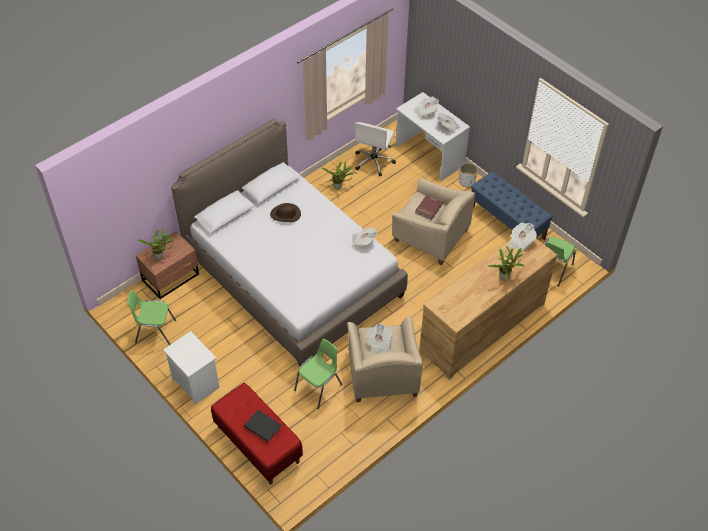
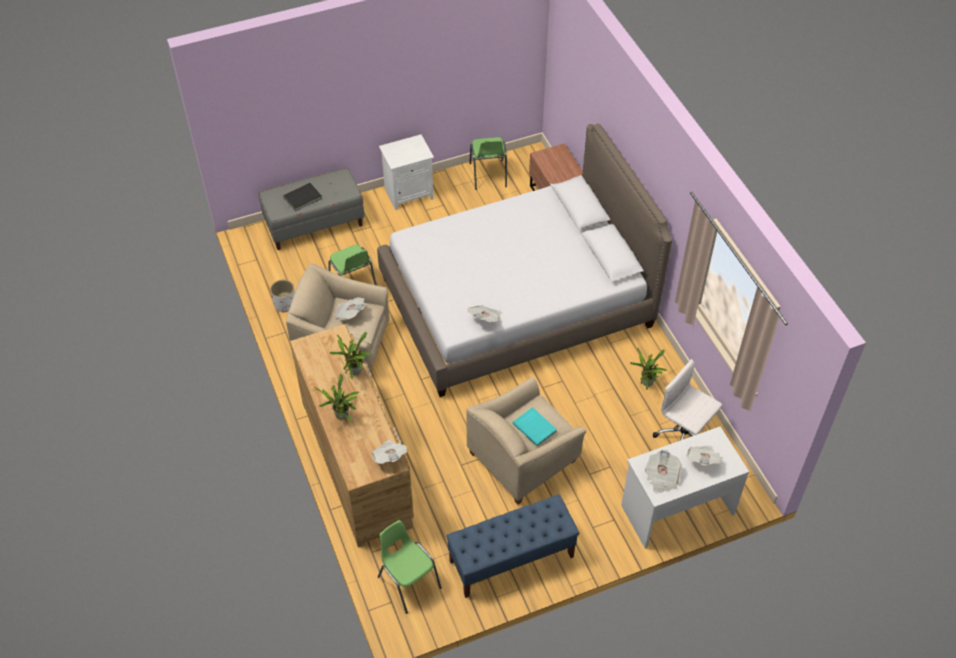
camera: 110 degrees right, 0 degrees up
(155, 331) = (488, 175): green chair -> green chair turned 150 degrees clockwise
(160, 257) = (553, 161): potted plant -> potted plant (354, 372)
(258, 444) = (314, 224): red bench -> grey bench
(285, 215) = (558, 258): brown hat -> none
(428, 208) = (535, 427): red book -> turquoise book
(466, 181) = (610, 539): white planter -> white planter (285, 304)

